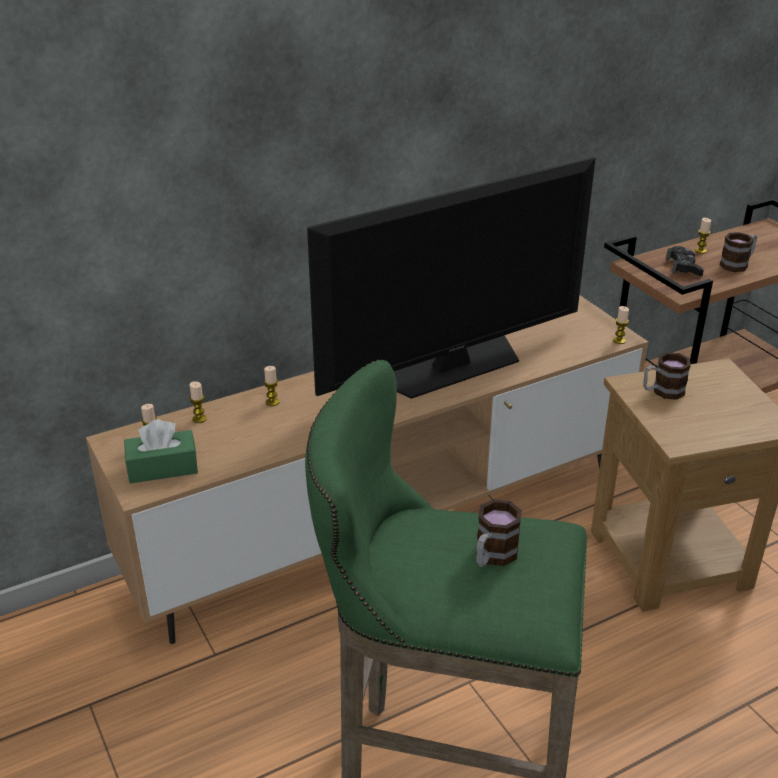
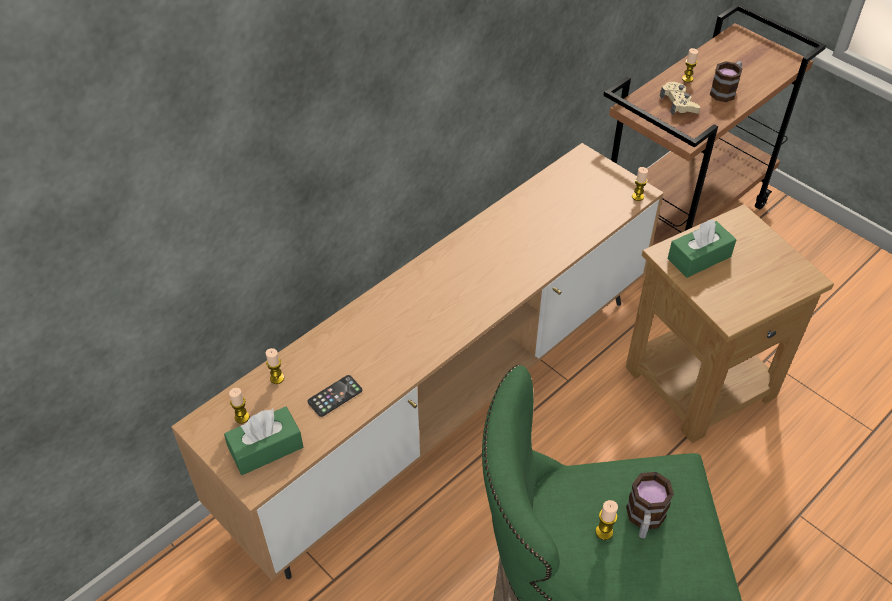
camera: 15 degrees left, 15 degrees up
(246, 441) = (335, 396): none -> phone
(272, 402) = (340, 341): candle -> candle (604, 532)
(451, 366) = (495, 260): television -> none
(662, 391) = (699, 258): mug -> green tissue box
(683, 267) = (678, 103): black game controller -> beige game controller

